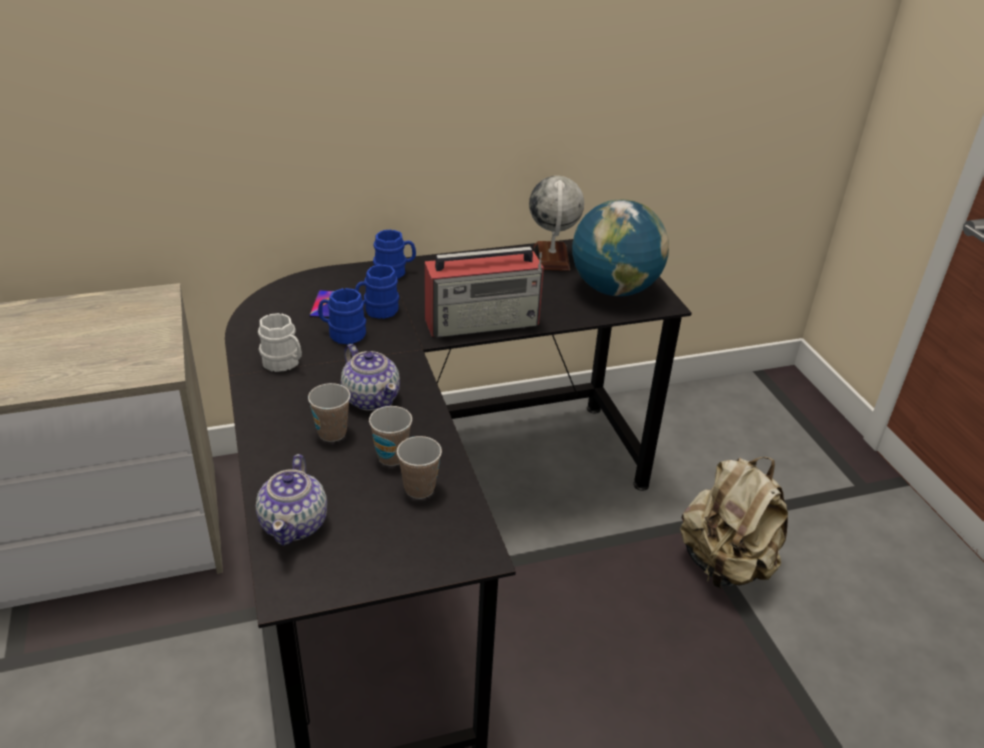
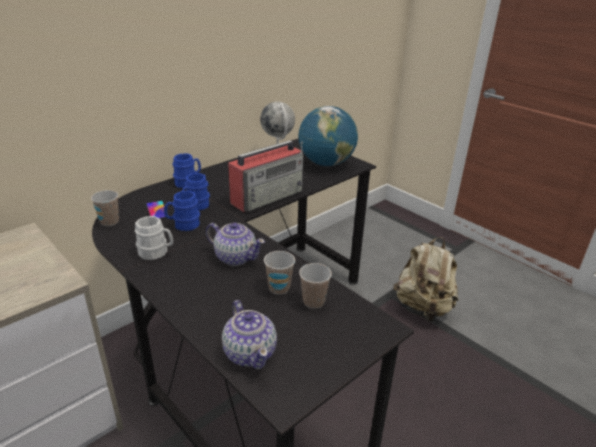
camera: 25 degrees left, 5 degrees down
(332, 433) = (227, 286): cup -> cup (109, 222)

